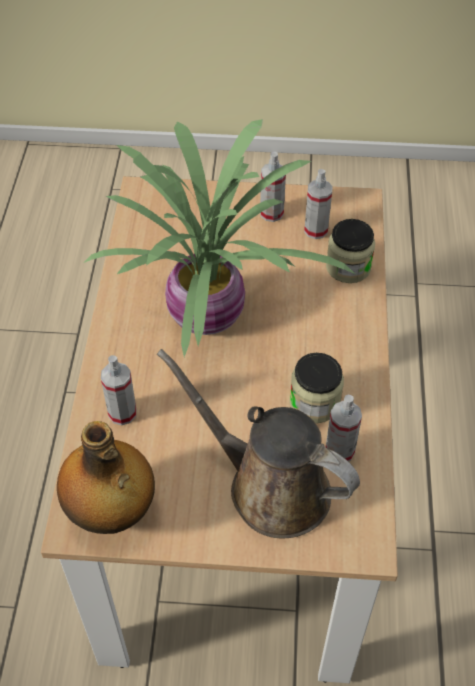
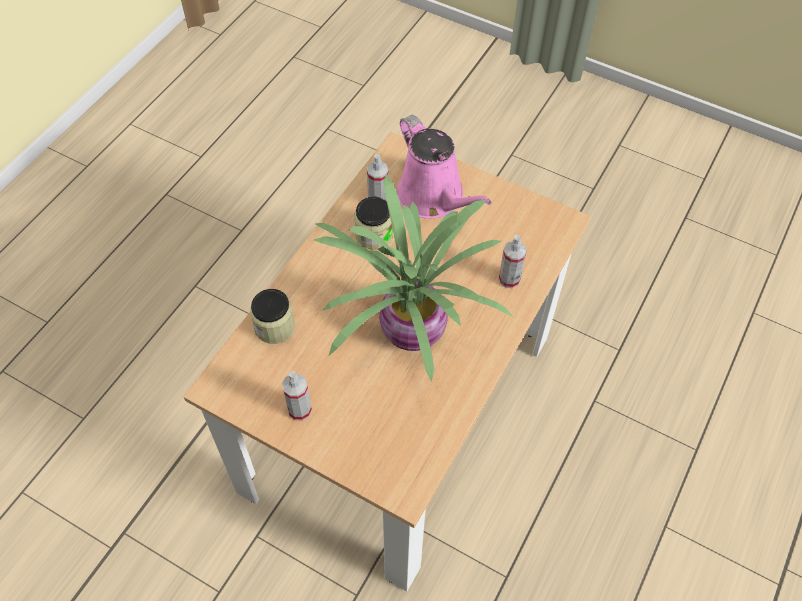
camera: 155 degrees left, 5 degrees up
(111, 512) = (540, 220): bottle -> none
(270, 486) = (434, 198): brown watering can -> pink watering can
(316, 230) = (274, 374): spray bottle -> none

